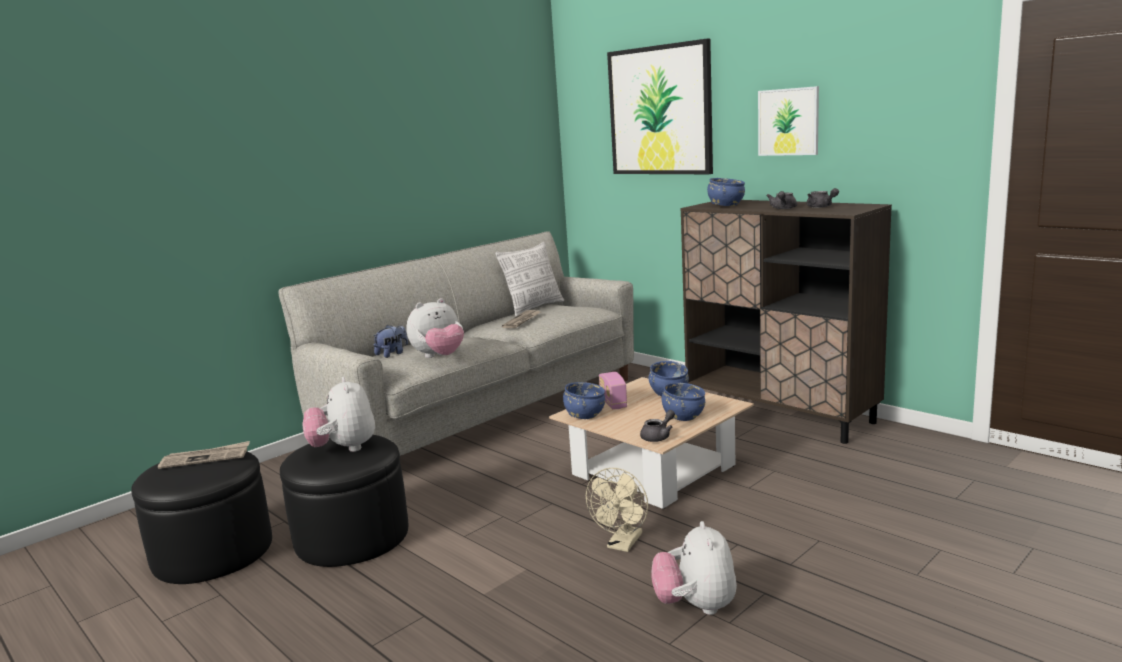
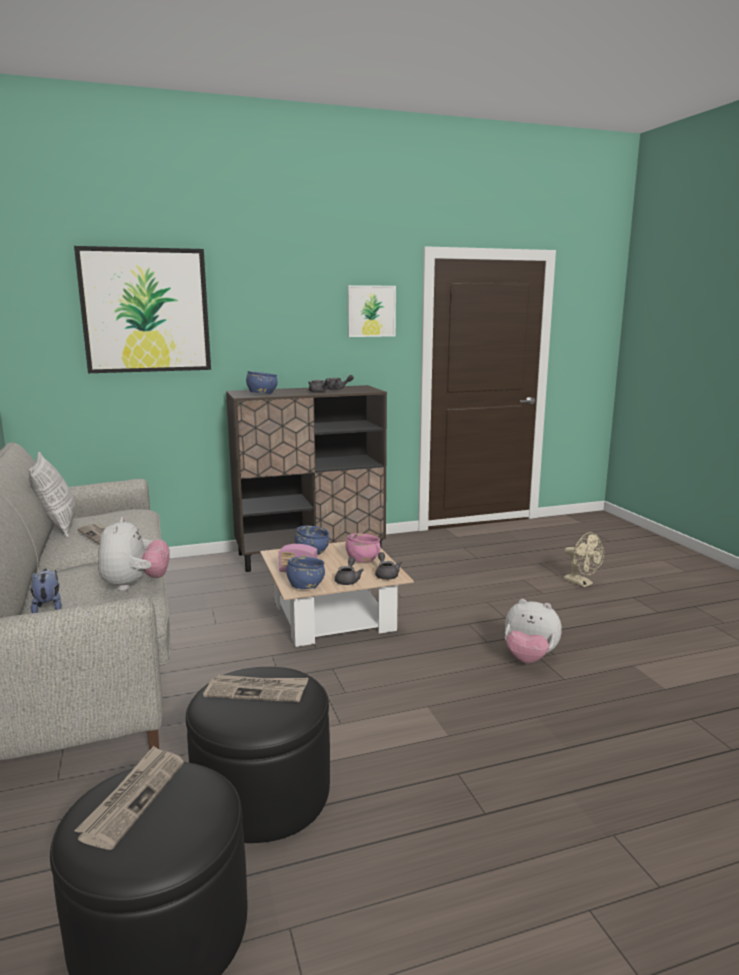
camera: 65 degrees left, 0 degrees up
(344, 448) = (257, 690): plush toy -> newspaper
(621, 426) = (348, 580): none -> grey teapot
(622, 544) = (430, 659): beige fan -> beige fan (582, 583)
(683, 417) = (362, 560): blue bowl -> pink bowl
(788, 122) = (282, 325): picture -> picture (371, 311)

